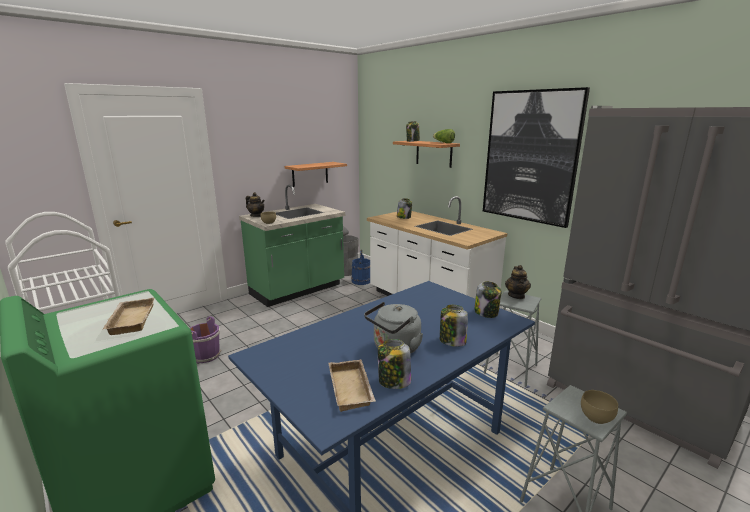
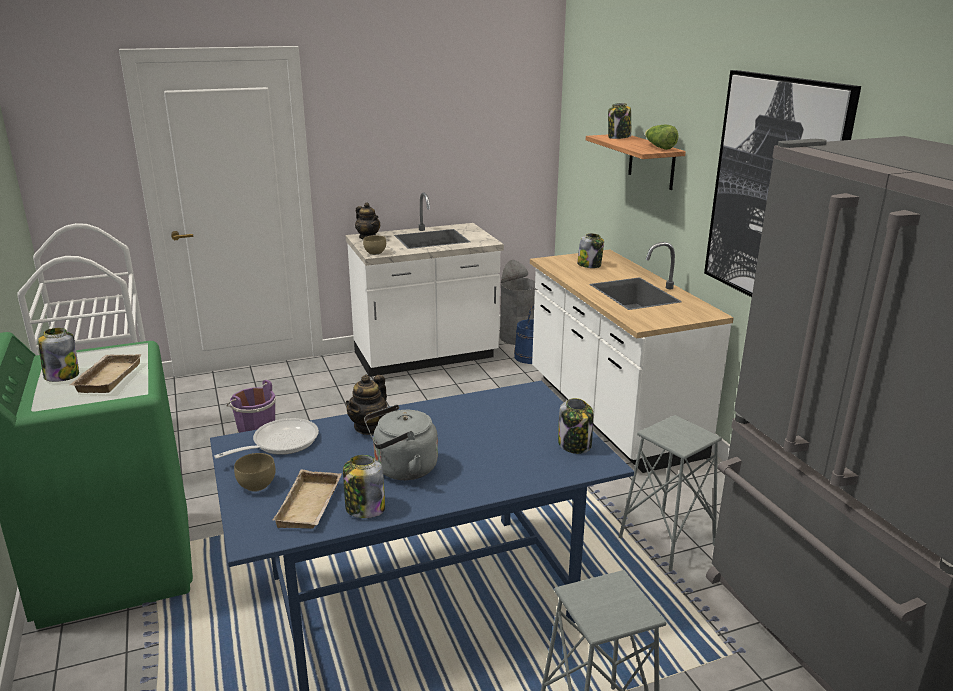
camera: 20 degrees right, 5 degrees up
(289, 348) = (280, 443): none -> frying pan
(298, 290) = (426, 357): green counter -> white counter
(310, 174) = (467, 175): shelf -> none
(452, 341) = (485, 474): jar -> jar (62, 376)
(516, 295) = (683, 427): teapot -> teapot (369, 427)
(597, 418) = (612, 618): brown bowl -> brown bowl (256, 486)

